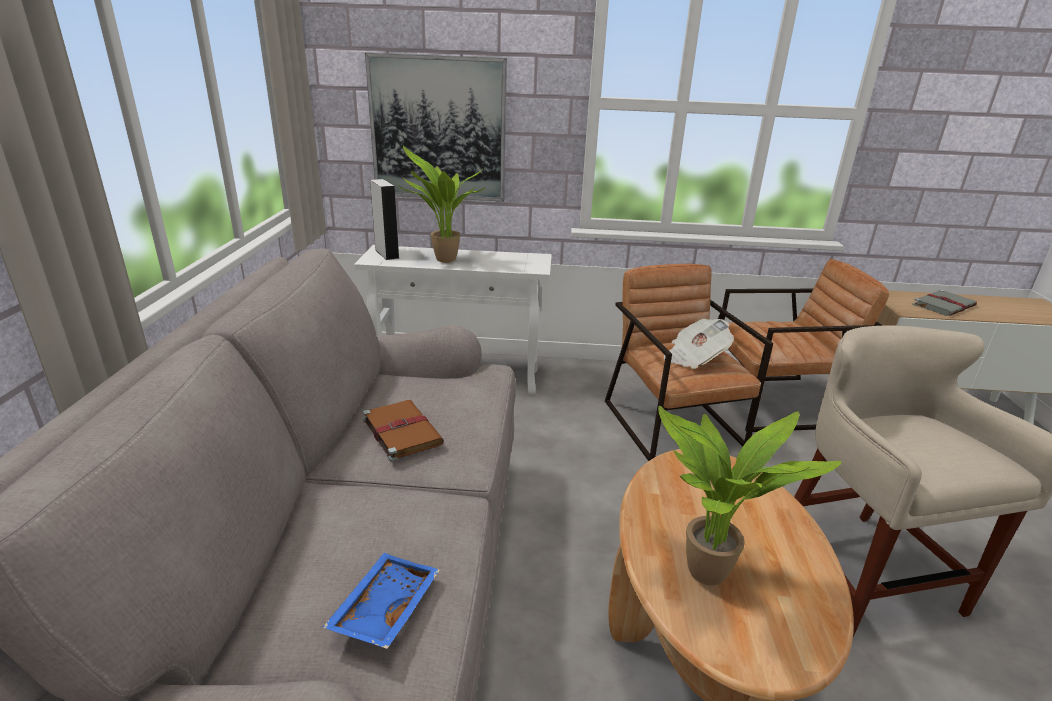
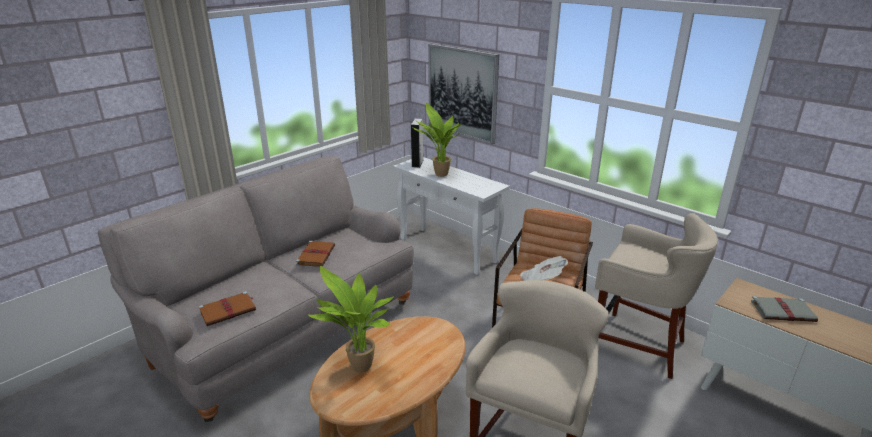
camera: 40 degrees right, 0 degrees up
(384, 608) = (228, 310): blue tray -> brown book
(775, 403) = (637, 344): brown armchair -> beige stool

